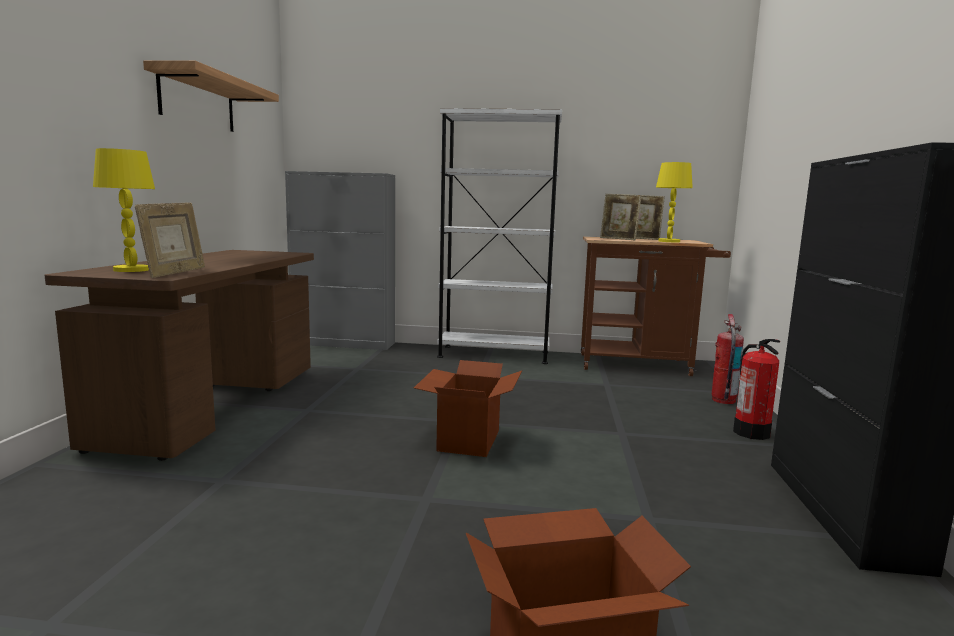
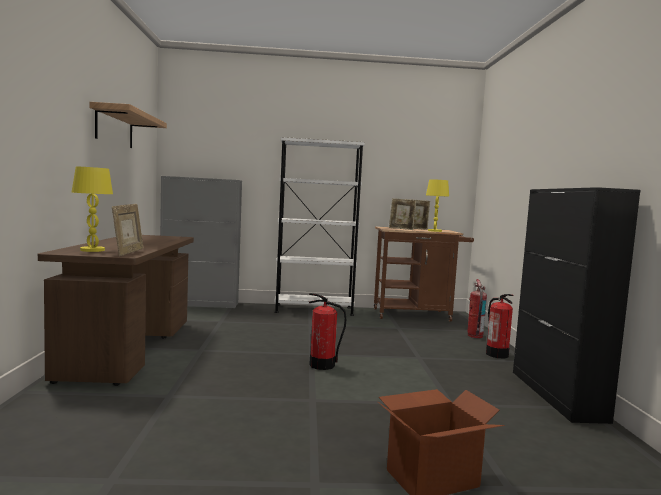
camera: 10 degrees left, 5 degrees down
(467, 440) = (322, 365): cardboard box -> fire extinguisher

